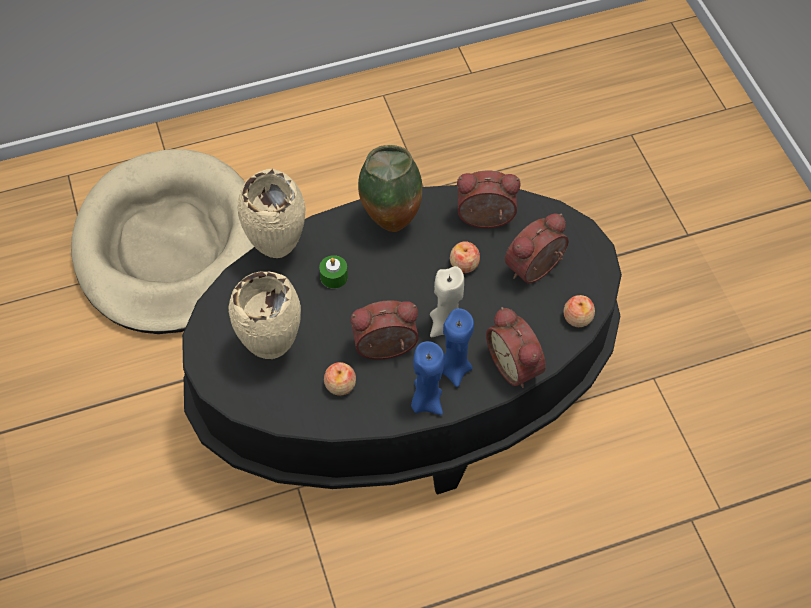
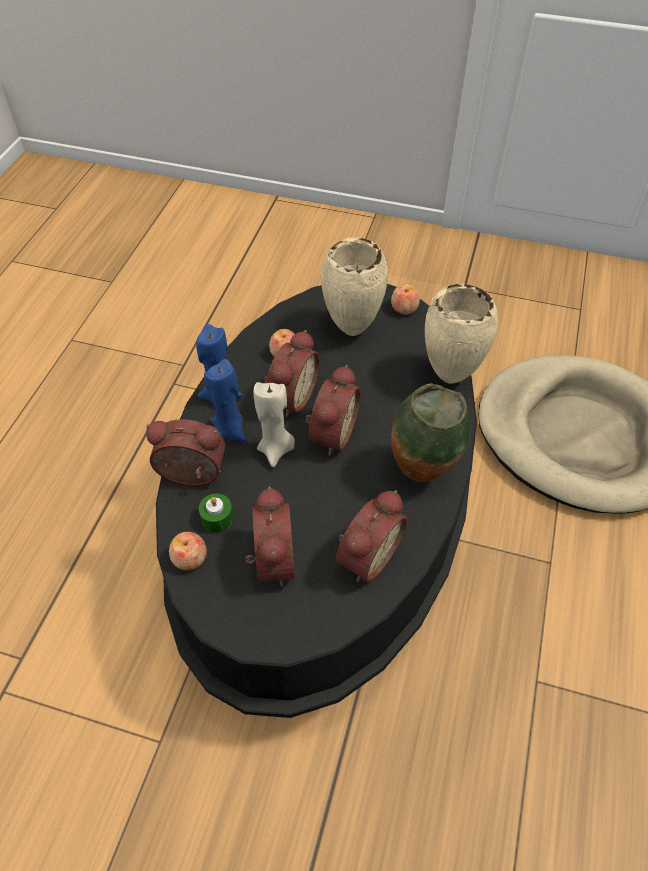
camera: 125 degrees right, 5 degrees down
(334, 277) = (392, 401): green candle -> green candle (217, 518)
(400, 299) = (330, 433): none -> alarm clock
(464, 264) = (328, 503): apple -> apple (404, 308)

